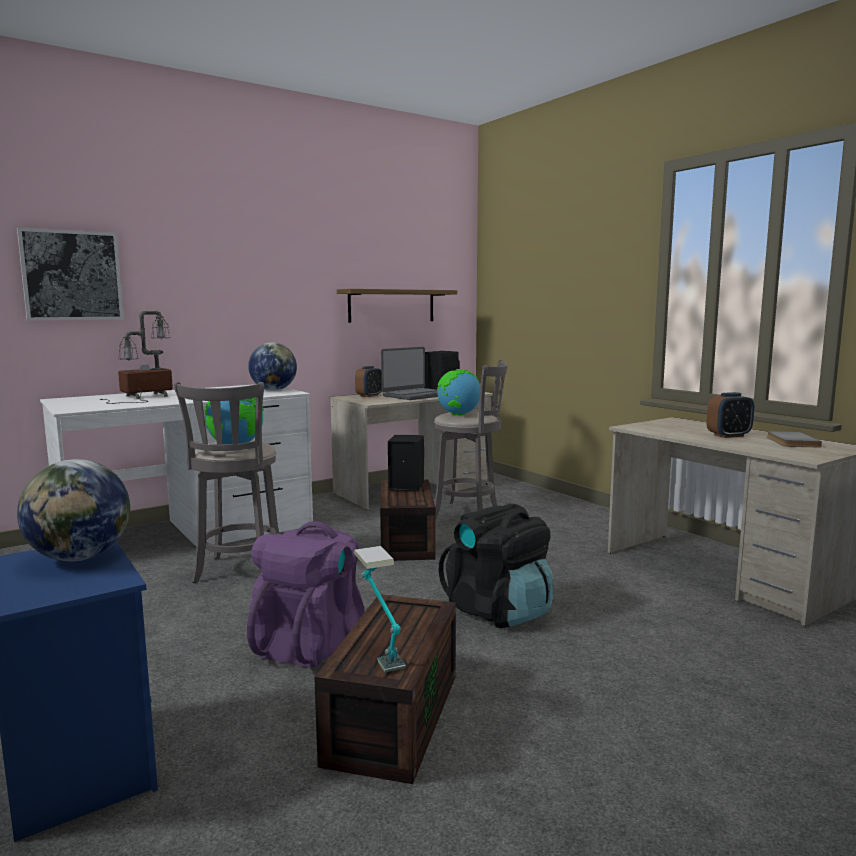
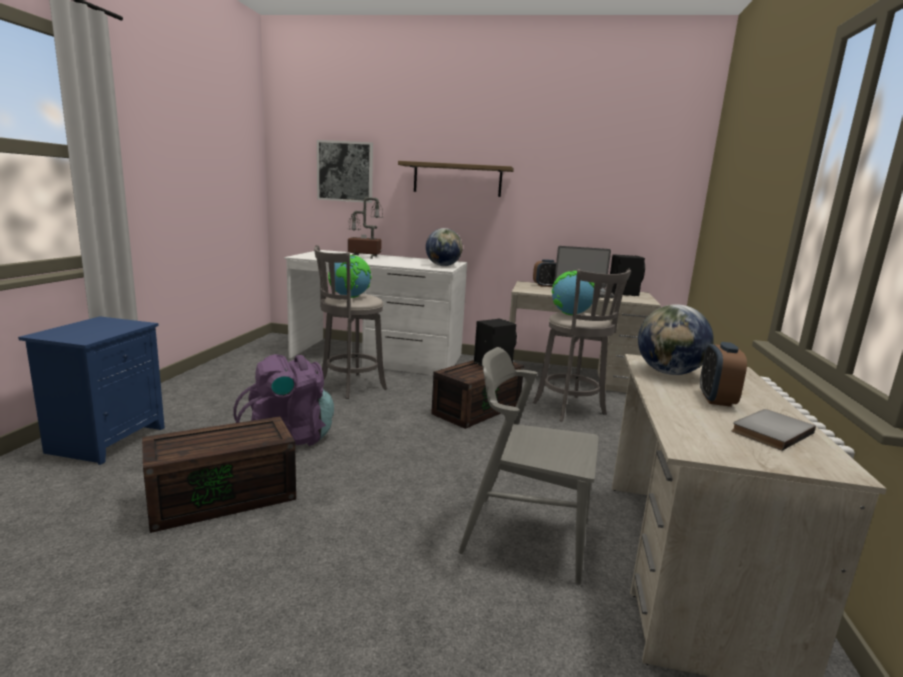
camera: 45 degrees right, 5 degrees up
(80, 558) = (116, 327): globe -> globe (669, 373)
(379, 648) = (195, 441): table lamp -> none
(391, 306) = (594, 208): shelf -> shelf (457, 179)
(499, 611) = (416, 480): black backpack -> none
(636, 604) = (525, 536): none -> grey chair
(728, 435) = (716, 399): alarm clock -> alarm clock turned 75 degrees clockwise

